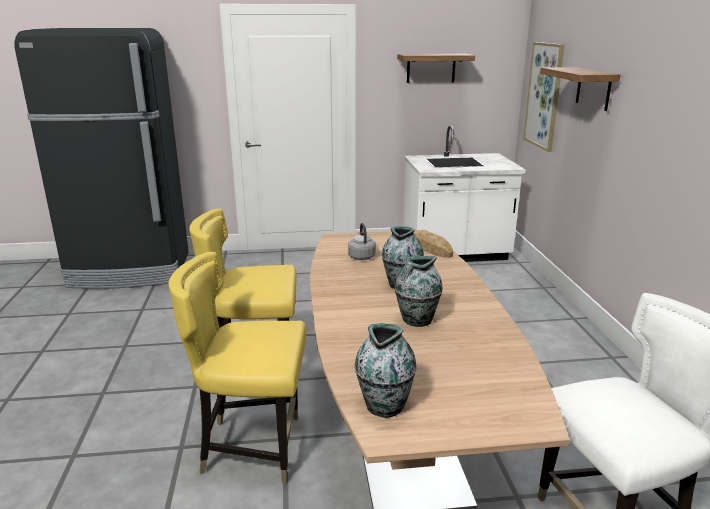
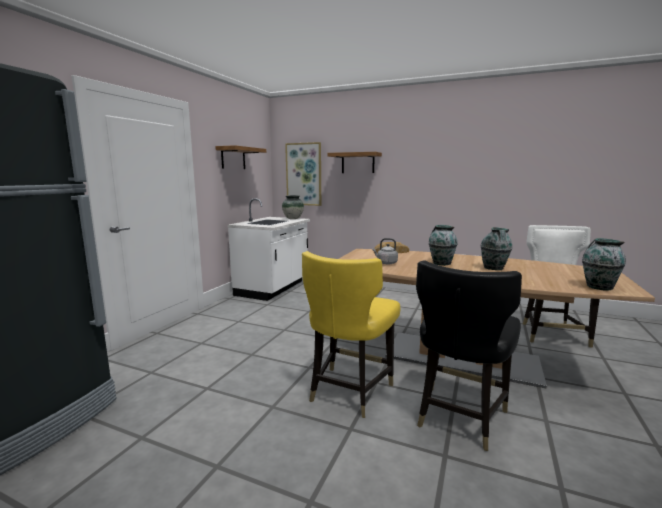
camera: 60 degrees left, 10 degrees down
(252, 447) = (459, 416): yellow chair -> black chair
(505, 164) = (293, 218): none -> vase

